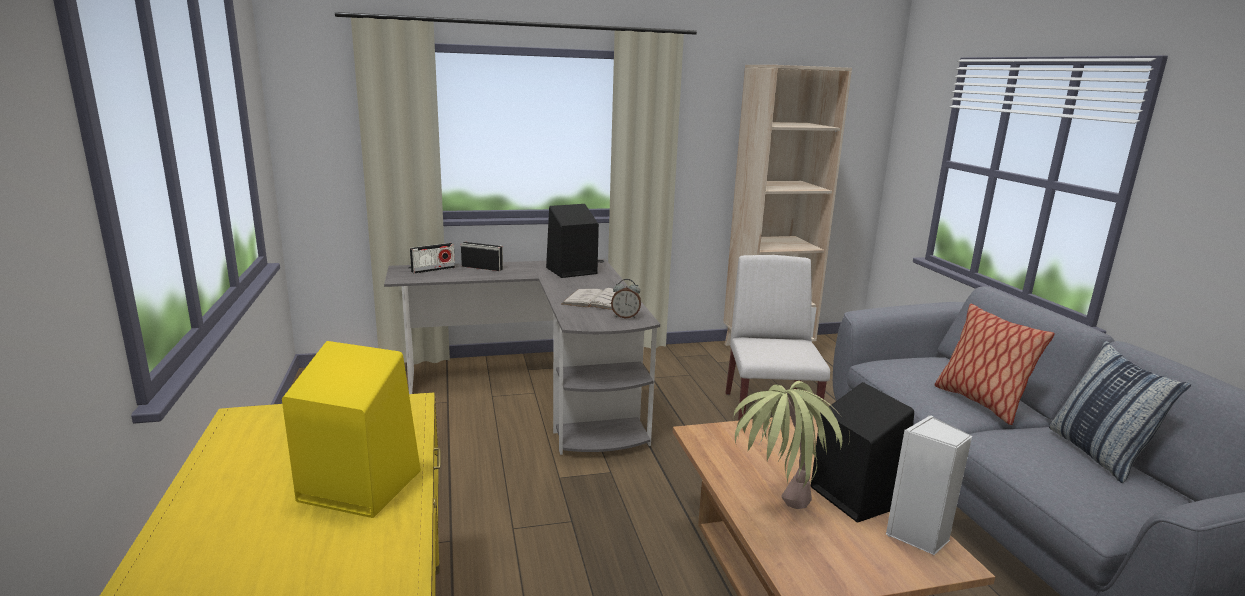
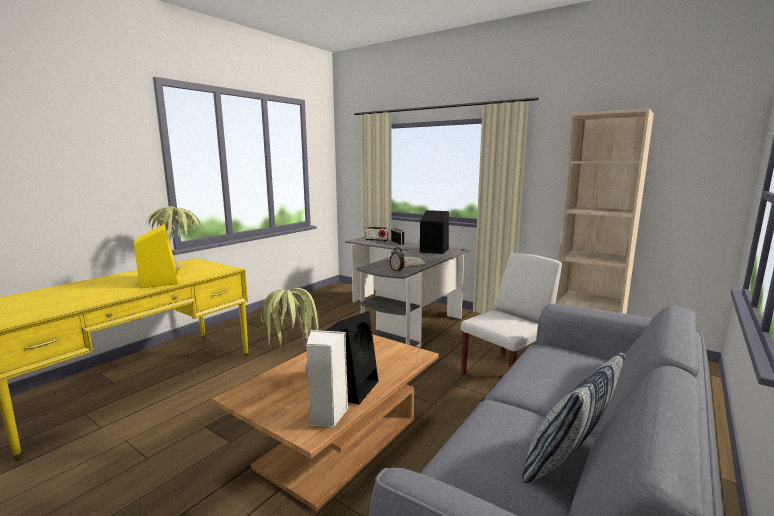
camera: 50 degrees right, 5 degrees down
(280, 443) = (180, 268): none -> potted plant
(979, 402) = (558, 392): pillow -> none

